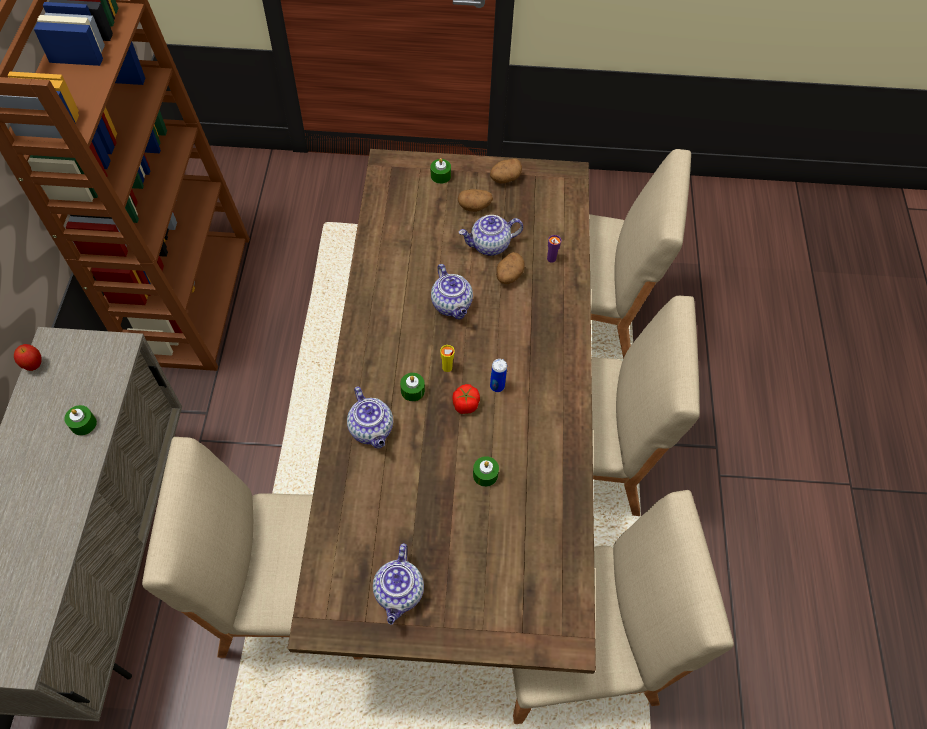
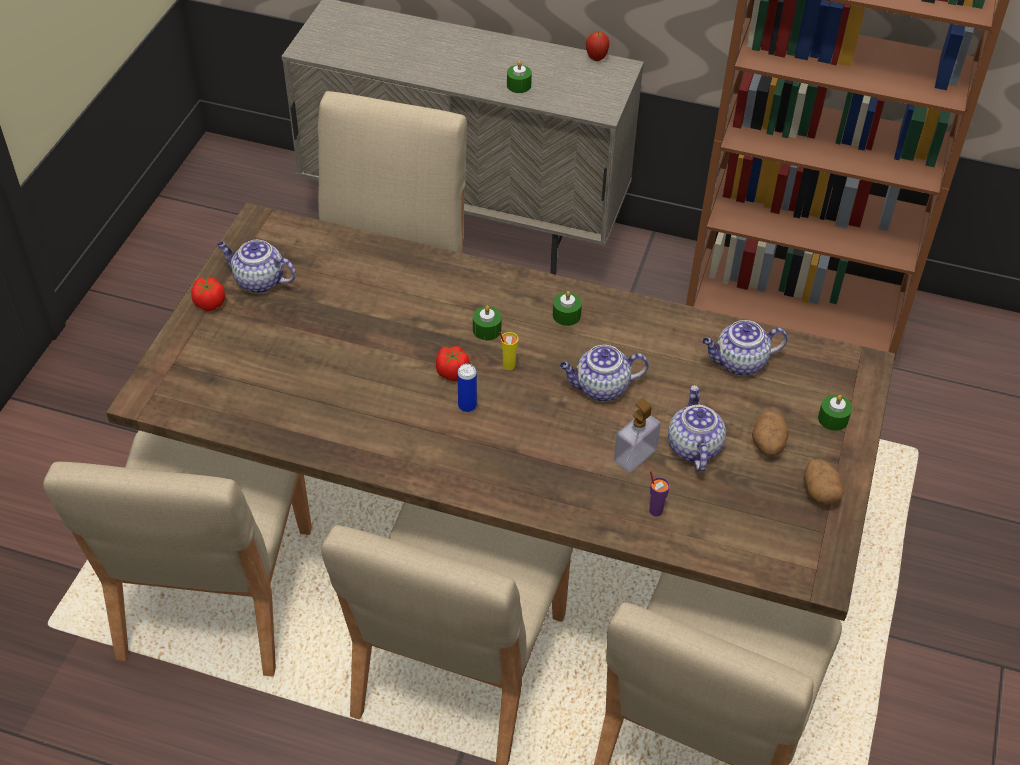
camera: 105 degrees right, 10 degrees down
(372, 430) = (448, 289): teapot -> teapot (739, 363)
(439, 628) = (209, 303): none -> tomato
(485, 475) = (356, 371): green candle -> green candle (566, 315)
(508, 276) = (635, 455): potato -> soap dispenser

